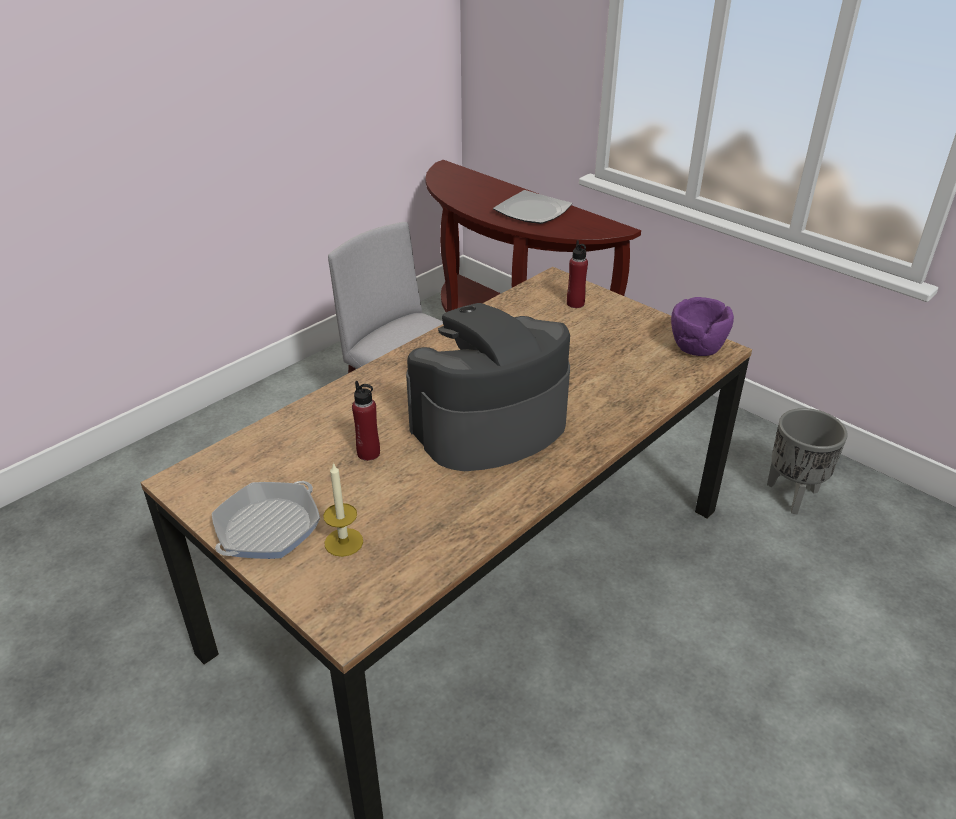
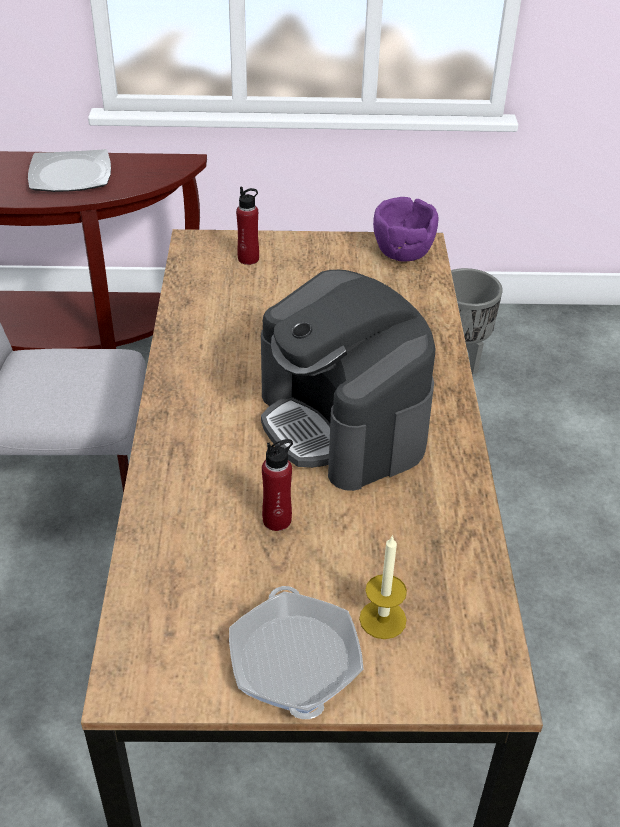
camera: 45 degrees left, 5 degrees up
(488, 426) = (343, 423): coffee machine -> coffee machine turned 45 degrees counterclockwise

